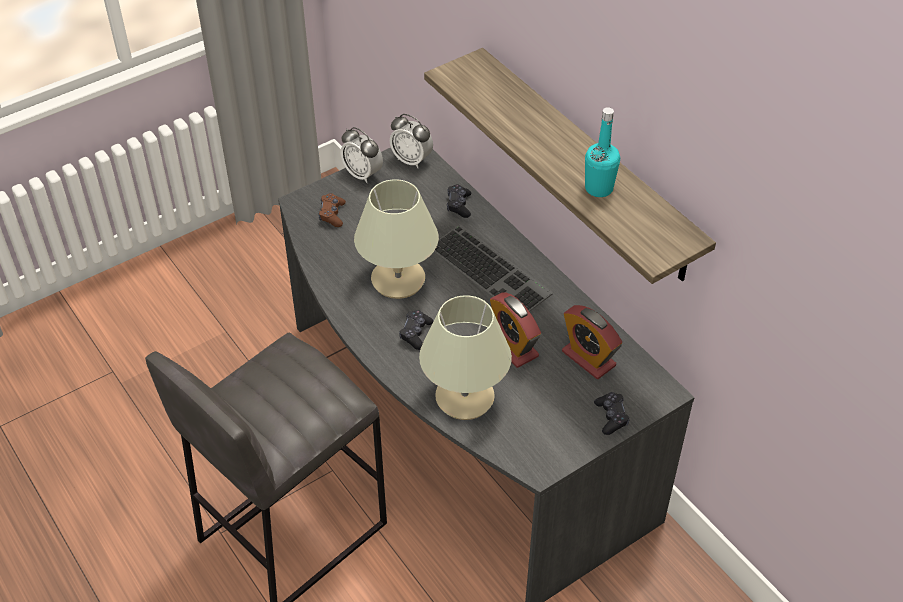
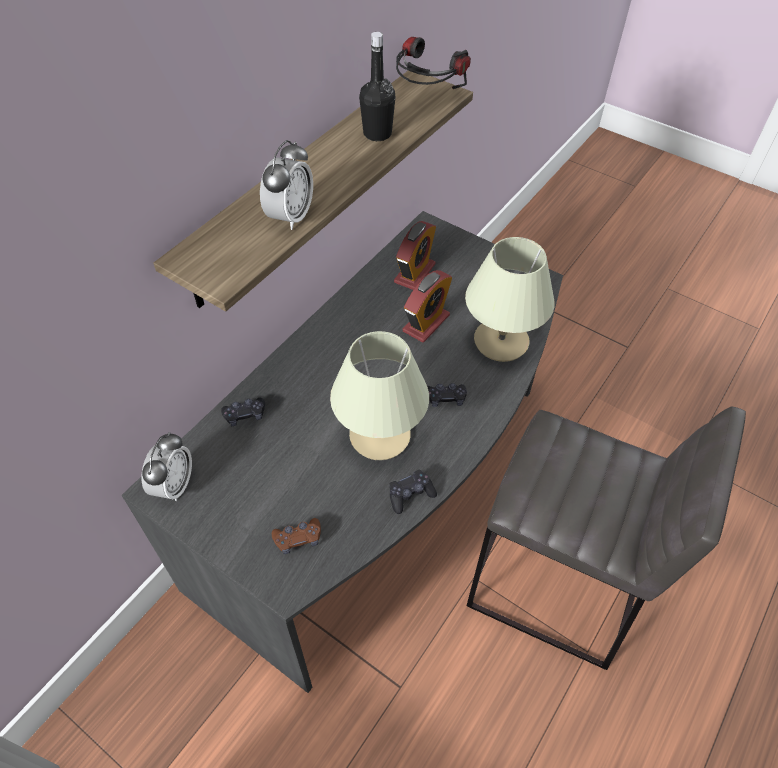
camera: 110 degrees left, 5 degrees up
(362, 174) = (213, 531): alarm clock -> alarm clock (290, 217)
(492, 270) = (334, 362): keyboard -> none
(599, 188) = (377, 134): turquoise bottle -> black bottle
(611, 417) = (468, 249): black game controller -> black game controller (410, 495)
(651, 237) = (426, 98): none -> headphones

